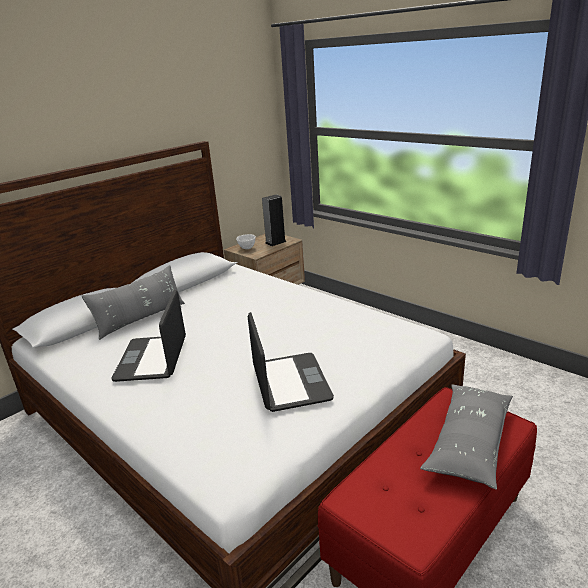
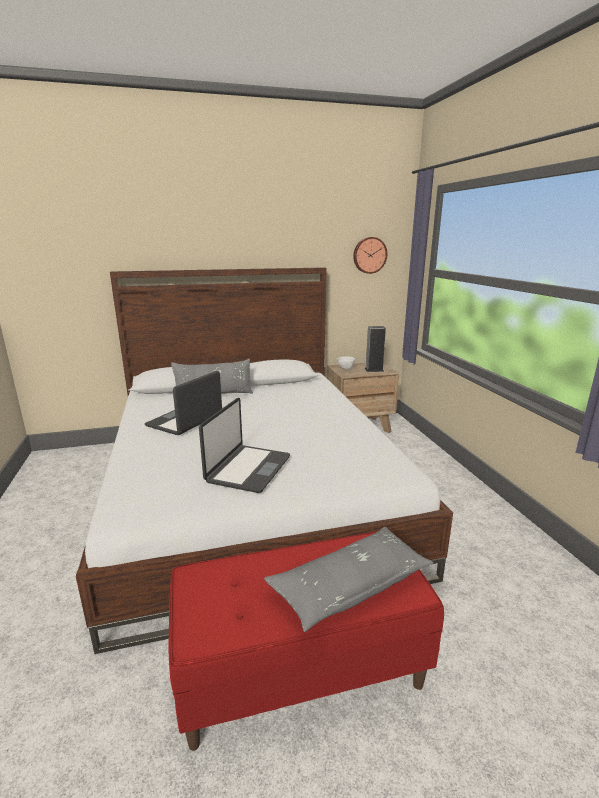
camera: 30 degrees right, 5 degrees down
(242, 119) = (369, 255): none -> wall clock

